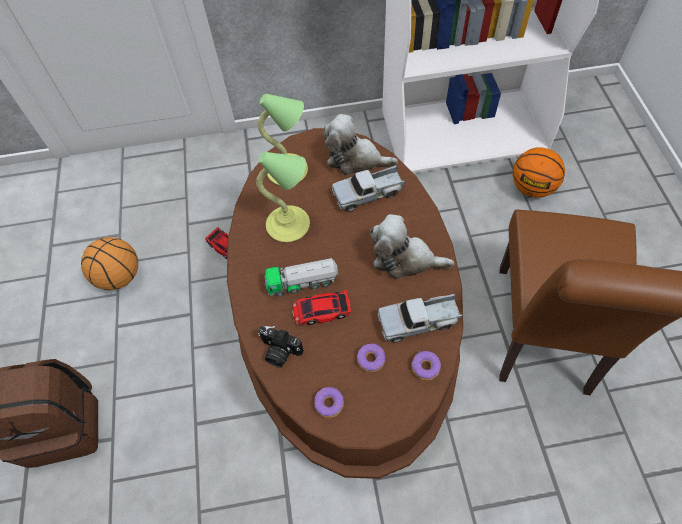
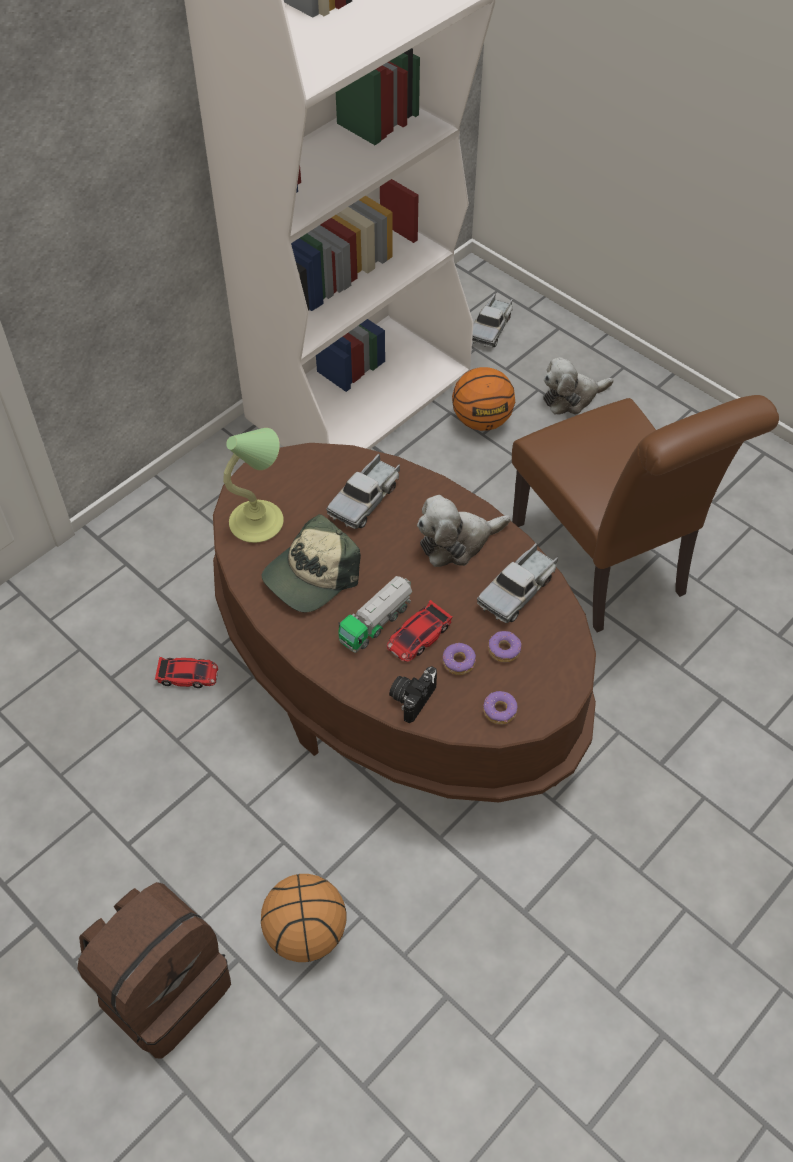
camera: 40 degrees left, 5 degrees down
(119, 276) = (76, 789): basketball -> basketball (305, 933)
(279, 352) = (412, 698): camera -> camera turned 135 degrees clockwise
(290, 225) = (311, 575): table lamp -> cap
(355, 159) = (321, 472): plush toy -> plush toy (571, 397)
(425, 367) = (558, 626): donut -> donut (459, 662)
(588, 129) = (491, 328): none -> toy truck

